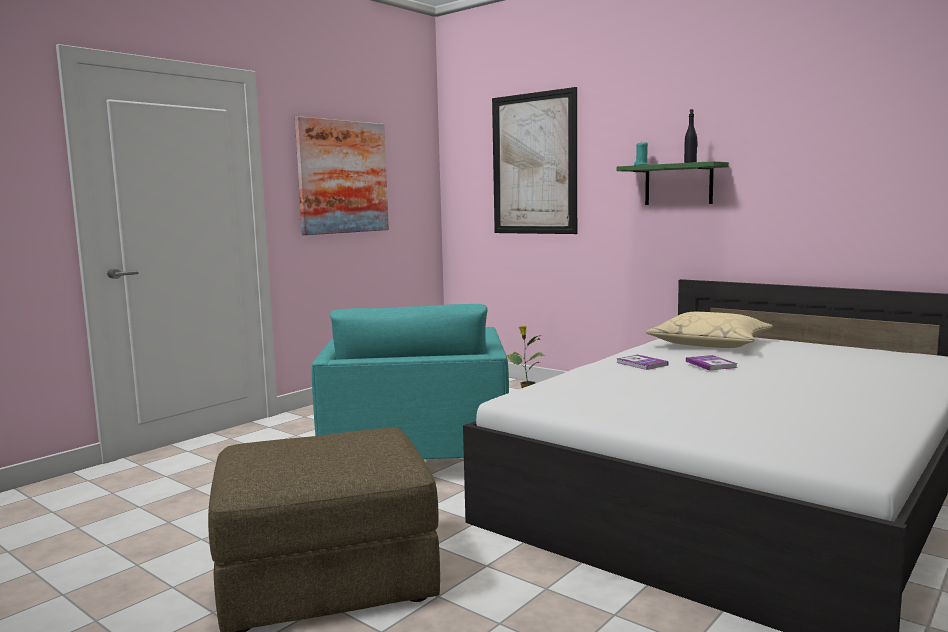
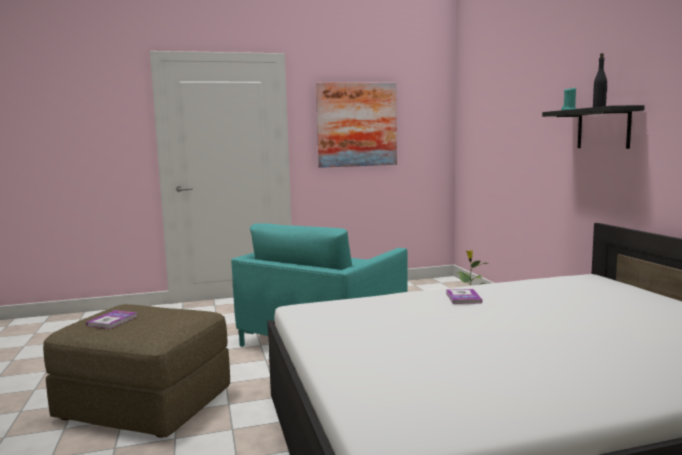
camera: 35 degrees right, 0 degrees up
(534, 164) = (506, 110): picture -> none
(678, 184) = (603, 128): green shelf -> black shelf
(709, 344) = (574, 290): beige pillow -> none
(711, 364) = (517, 309): book -> book (112, 321)

